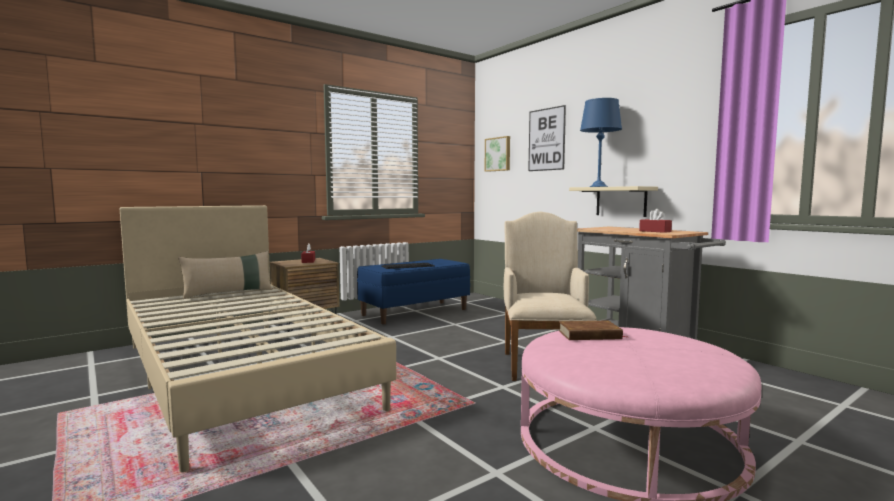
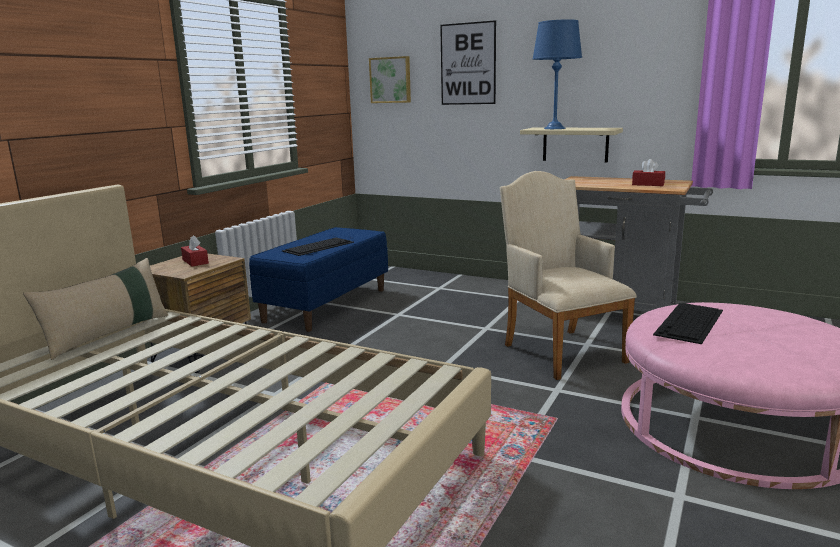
camera: 25 degrees left, 10 degrees up
(590, 335) = (689, 323): brown book -> keyboard

